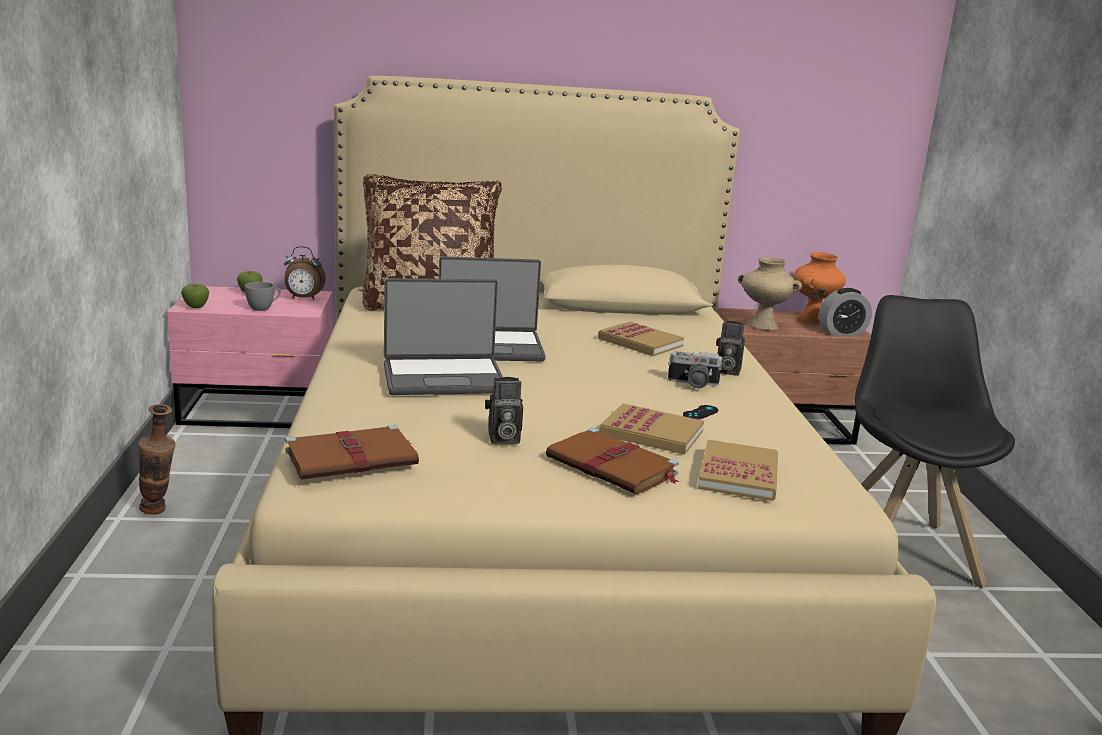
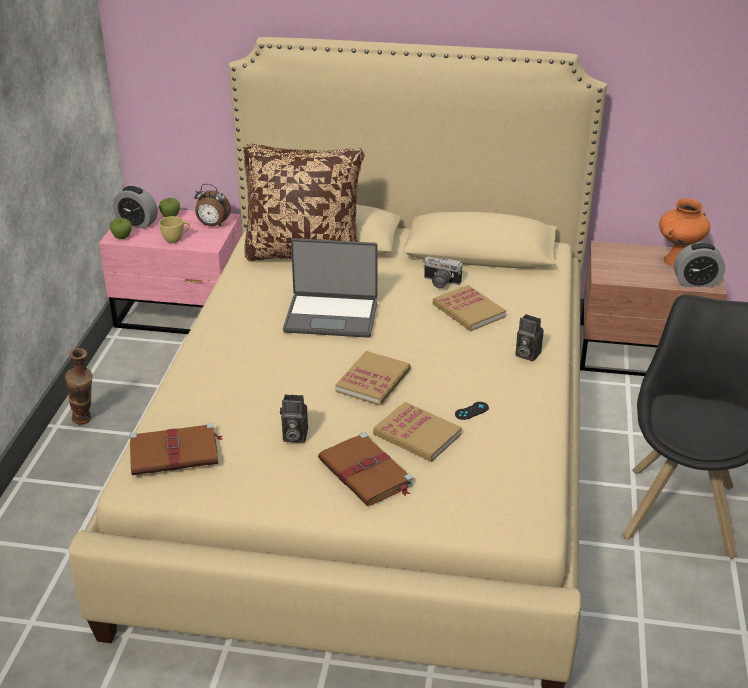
camera: 15 degrees right, 15 degrees up
(210, 297) = (137, 223): none -> alarm clock
(264, 308) = (176, 239): grey cup -> yellow cup
(443, 378) = (277, 358): laptop -> none
(692, 384) = (485, 373): camera -> camera (440, 283)
(738, 474) = (461, 489): book -> book (373, 381)
(762, 326) = (619, 271): beige vase -> none

